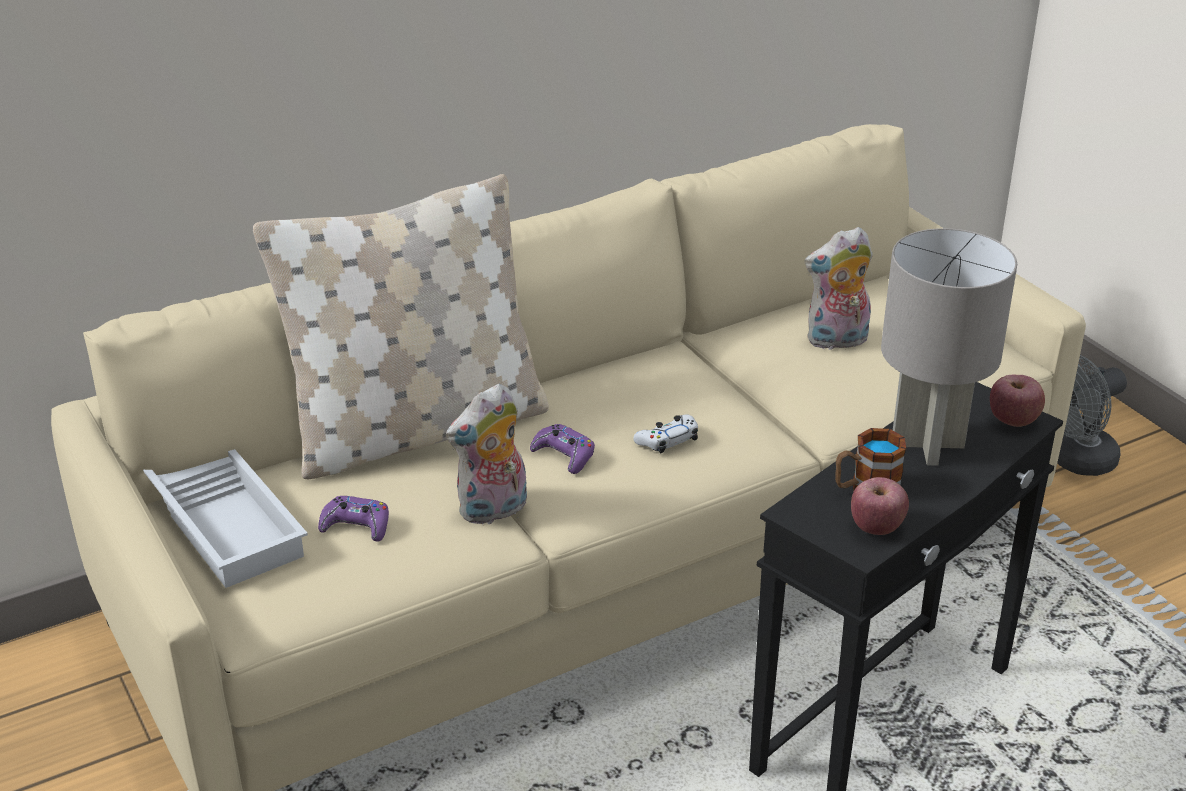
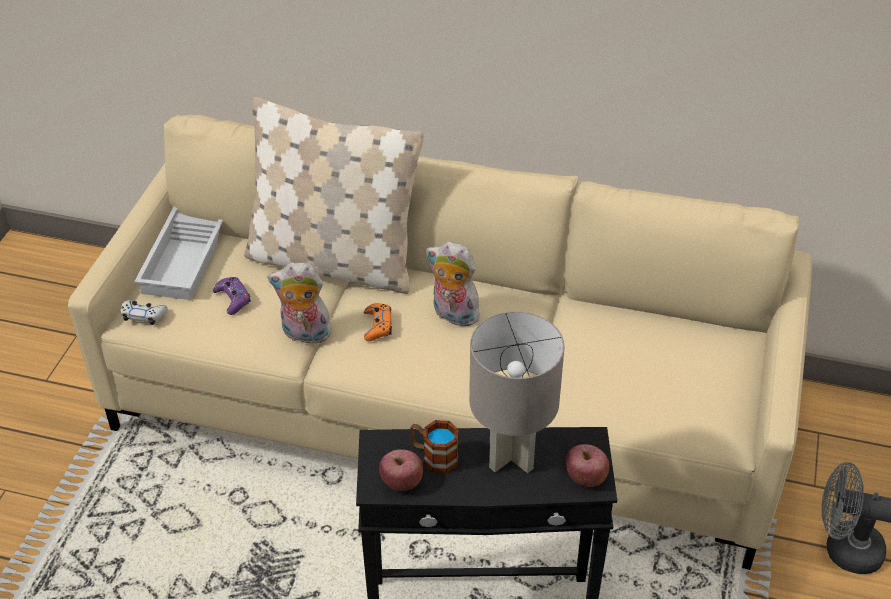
camera: 45 degrees right, 10 degrees up
(564, 455) = (377, 326): purple game controller -> orange game controller
(667, 440) = (441, 353): white game controller -> white game controller (144, 315)
(836, 341) = (633, 355): plush toy -> plush toy (452, 315)

